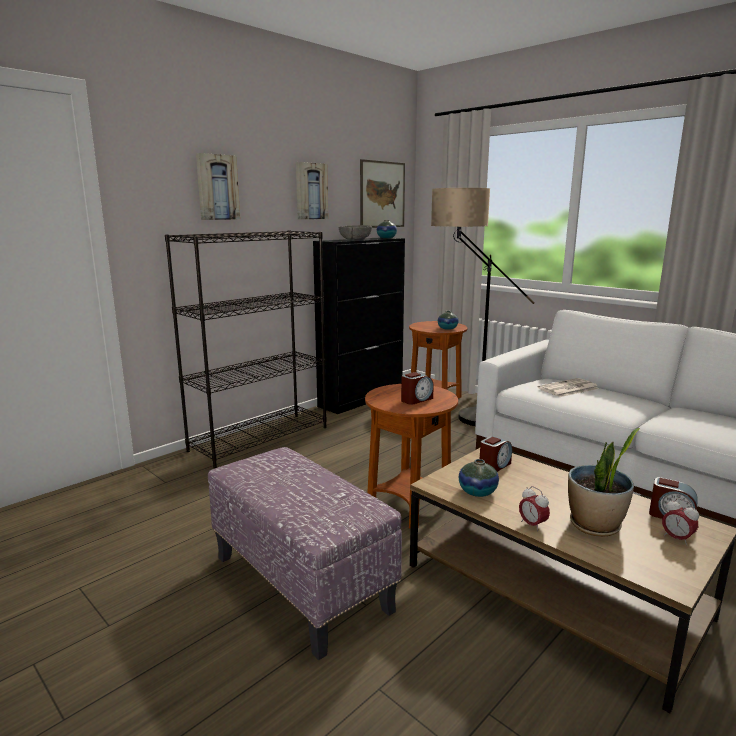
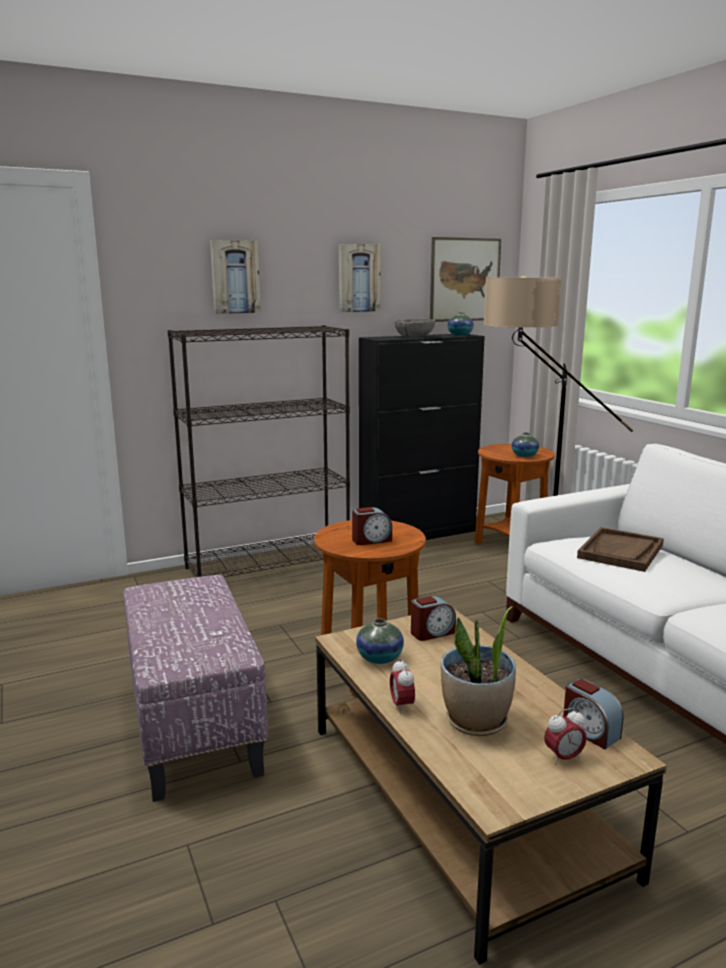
camera: 20 degrees right, 0 degrees up
(568, 389) = (621, 552): newspaper -> brown tray
(677, 538) = (563, 758): alarm clock -> alarm clock turned 90 degrees counterclockwise

